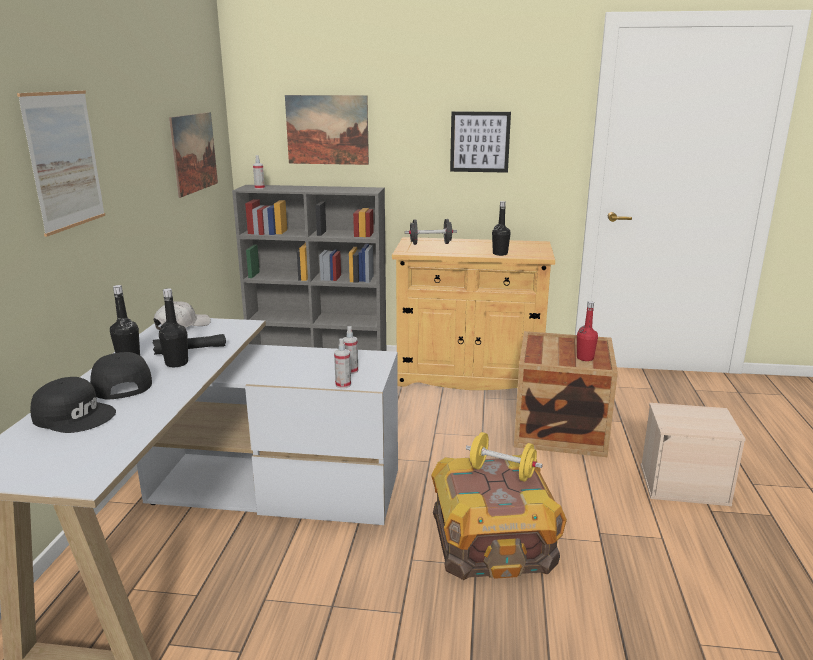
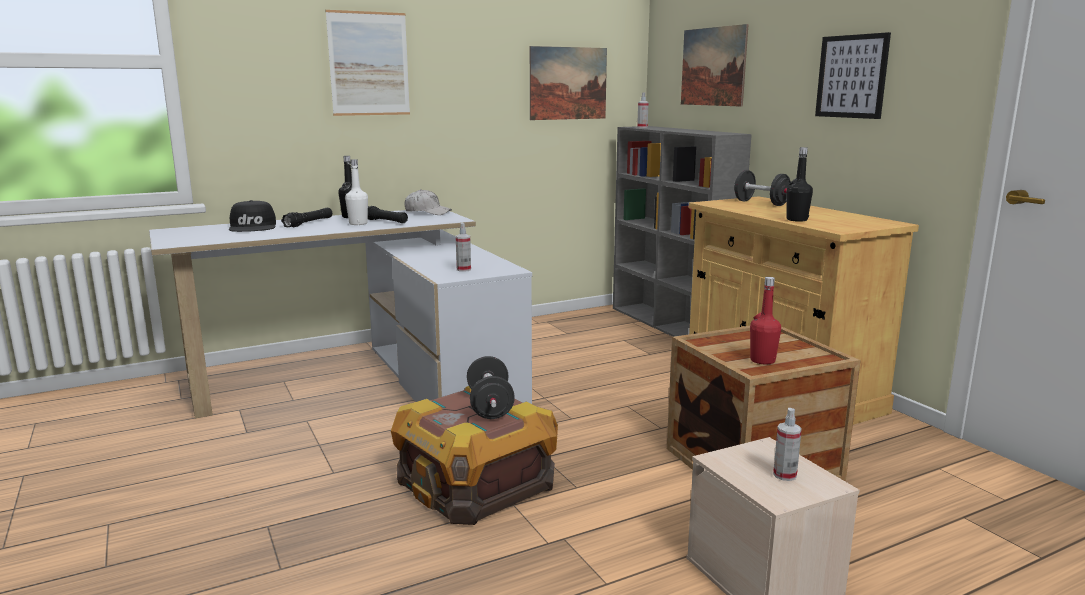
camera: 55 degrees right, 5 degrees down
(120, 384) = (308, 223): black cap -> black flashlight
(176, 363) = (358, 223): black bottle -> white bottle
(343, 385) = (431, 273): spray bottle -> spray bottle (784, 475)
(502, 472) = (490, 406): yellow dumbbell -> black dumbbell

